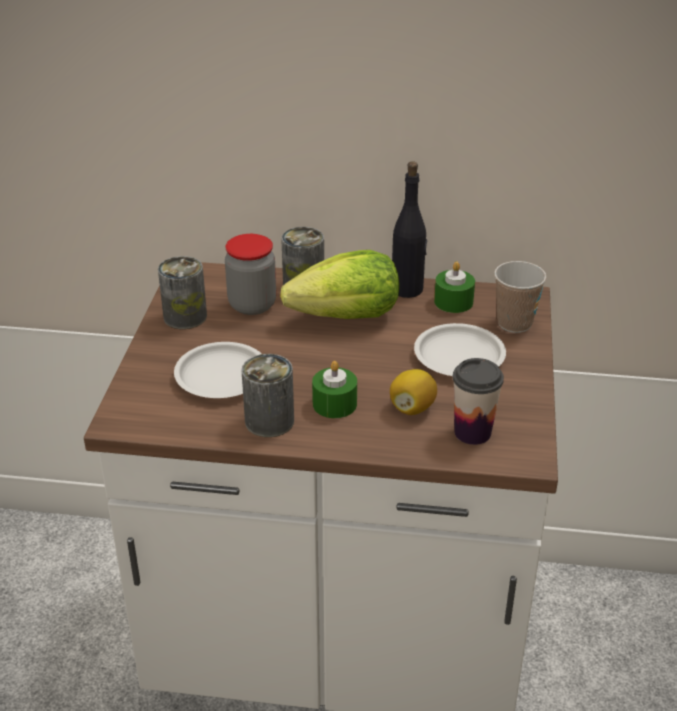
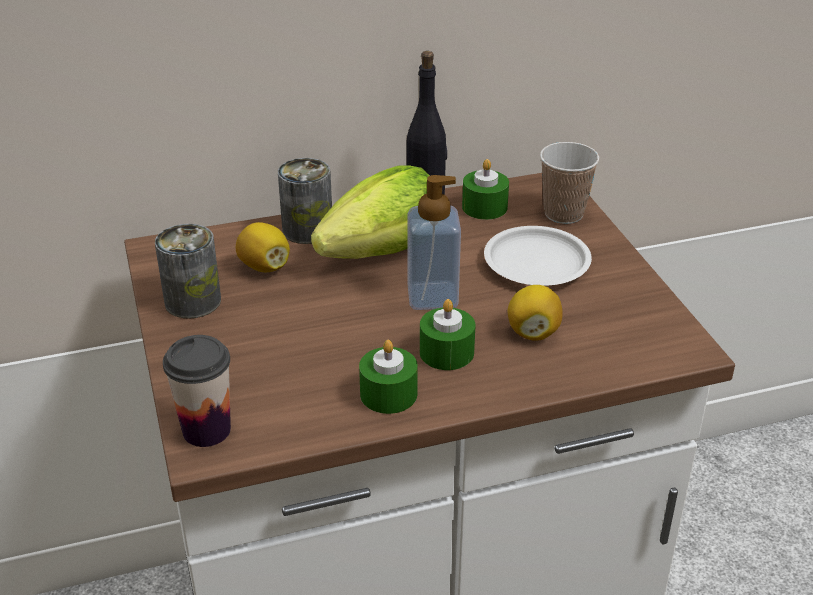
camera: 25 degrees left, 0 degrees up
(222, 376) = (292, 358): white plate -> none
(252, 305) = (264, 267): jar -> lemon
(269, 421) = (388, 394): can -> green candle
(357, 360) = (432, 297): none -> soap dispenser
(472, 432) = (615, 340): cup -> cup (206, 430)

